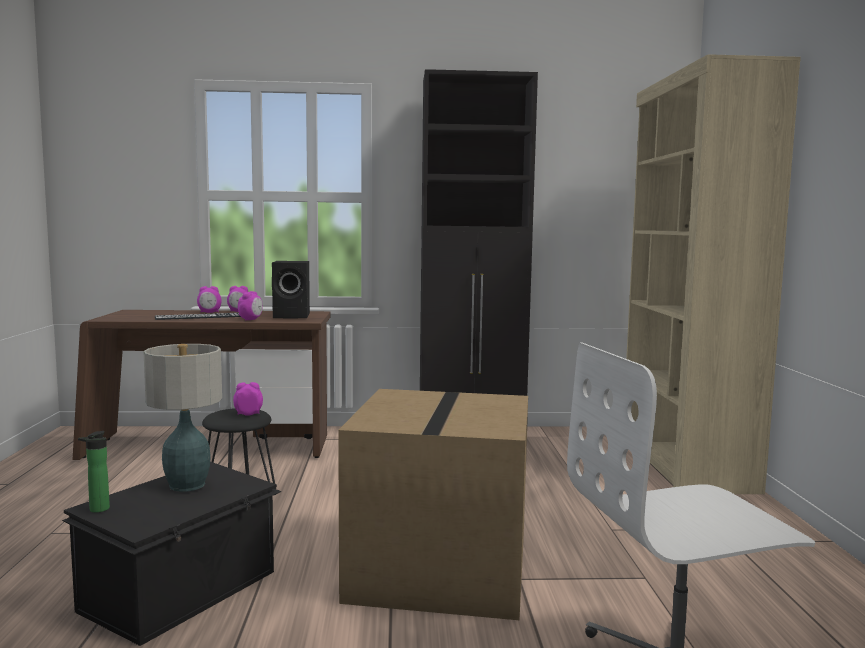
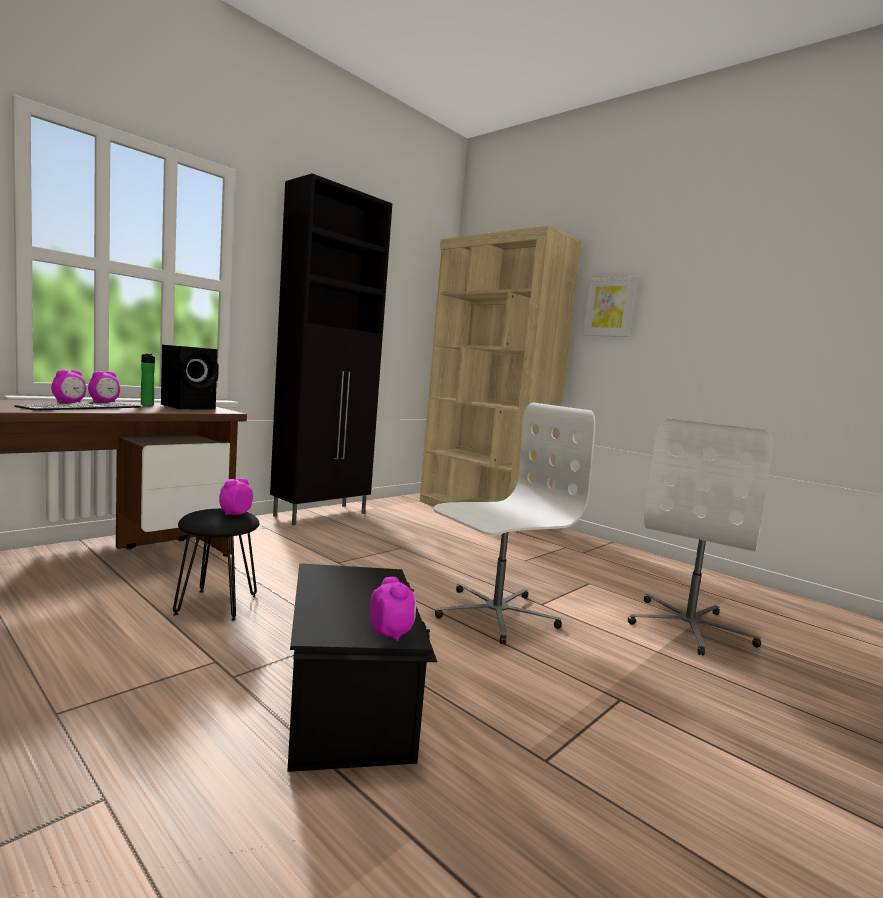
camera: 45 degrees left, 0 degrees up
(97, 510) = (327, 634): bottle -> bottle (147, 405)
(188, 485) = (345, 588): table lamp -> none
(250, 320) = (162, 411): alarm clock -> alarm clock (391, 633)
(442, 570) = (495, 614): cardboard box -> white office chair
(830, 155) = (610, 307): none -> picture

